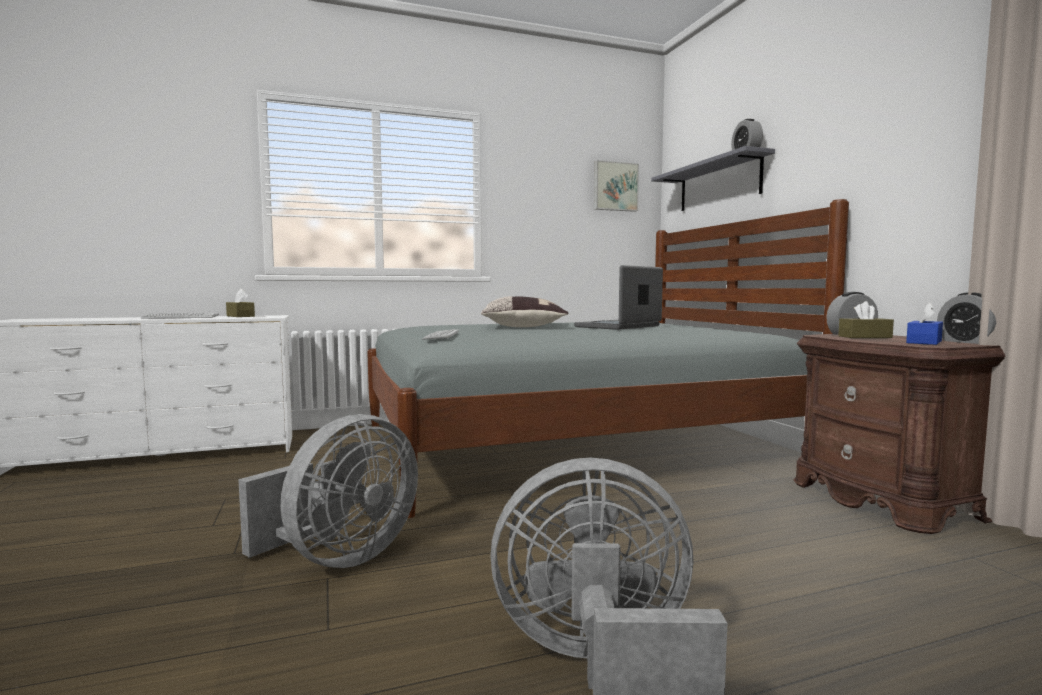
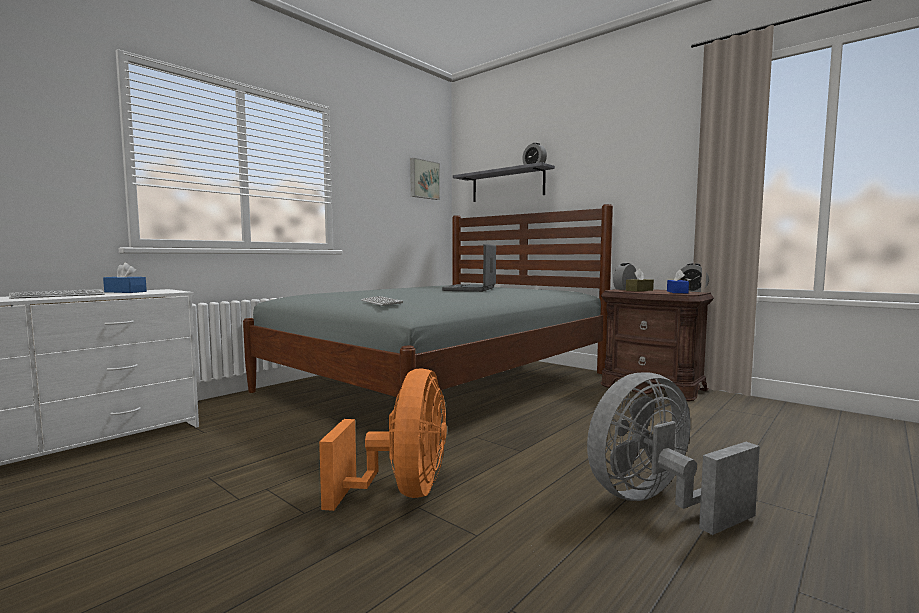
camera: 30 degrees left, 0 degrees up
(240, 316) = (125, 292): brown tissue box -> blue tissue box
(340, 557) = (403, 492): grey fan -> orange fan
(523, 327) = (406, 292): pillow -> none

